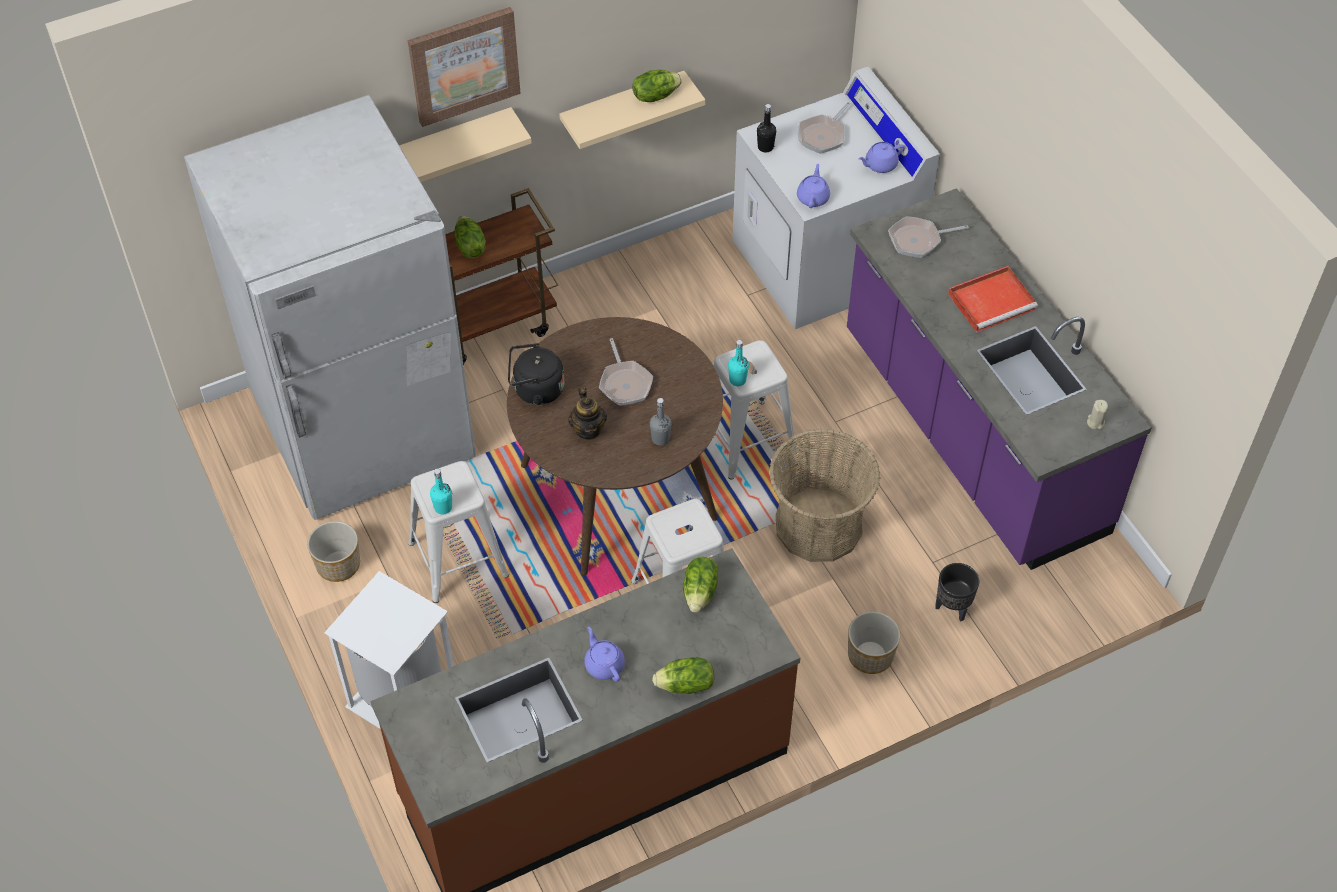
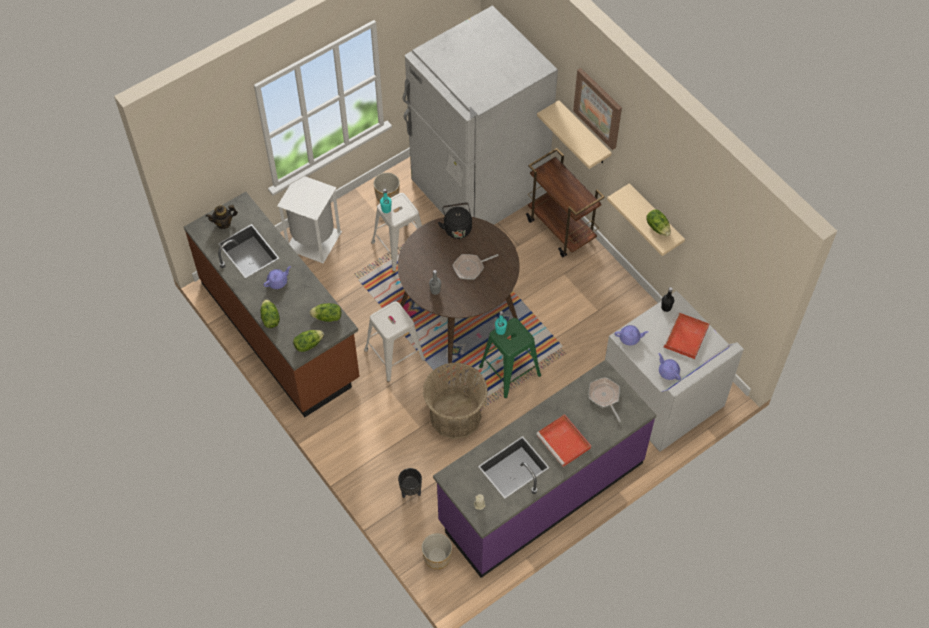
camera: 80 degrees right, 5 degrees up
(469, 247) = (560, 181): lettuce -> lettuce (308, 344)
(588, 429) = (435, 256): teapot -> teapot (224, 223)
(747, 439) = (509, 371): white stool -> green stool
(823, 135) = (685, 337): frying pan -> red tray
(869, 656) = (371, 451): planter -> planter (437, 556)

